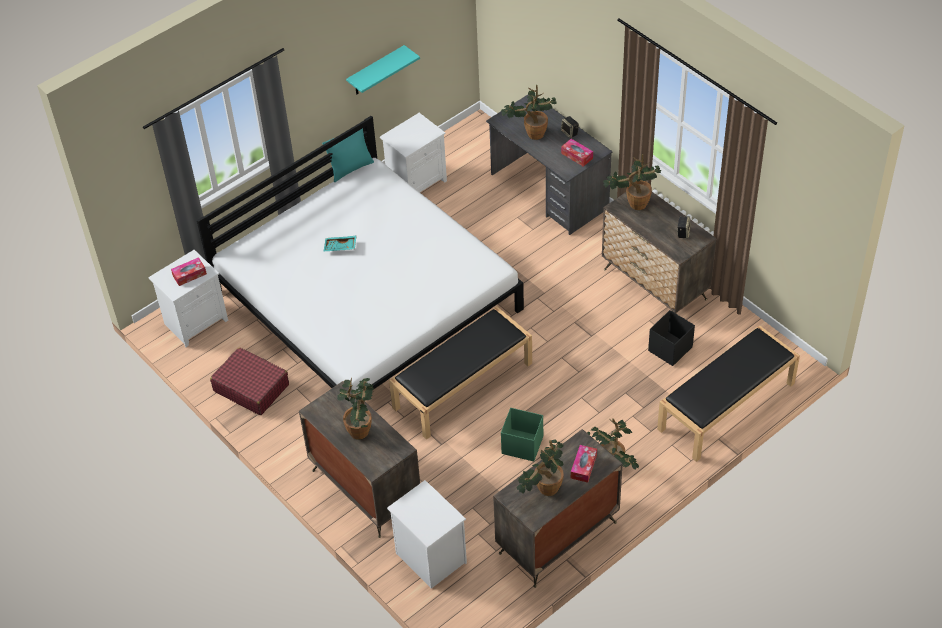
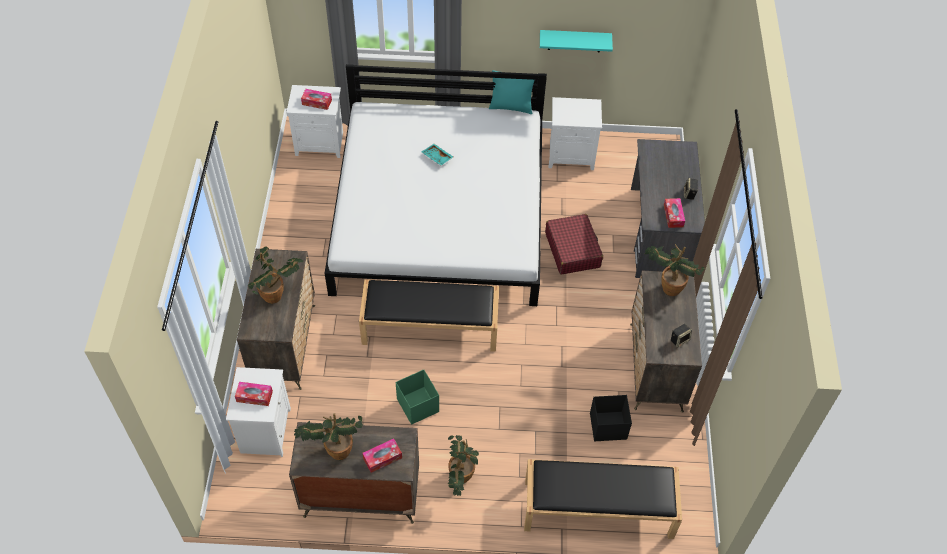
camera: 40 degrees right, 5 degrees up
(251, 387) = (300, 215): red suitcase -> red suitcase (572, 250)
(428, 514) = (254, 396): none -> tissue box
(531, 133) = (659, 173): potted plant -> none

